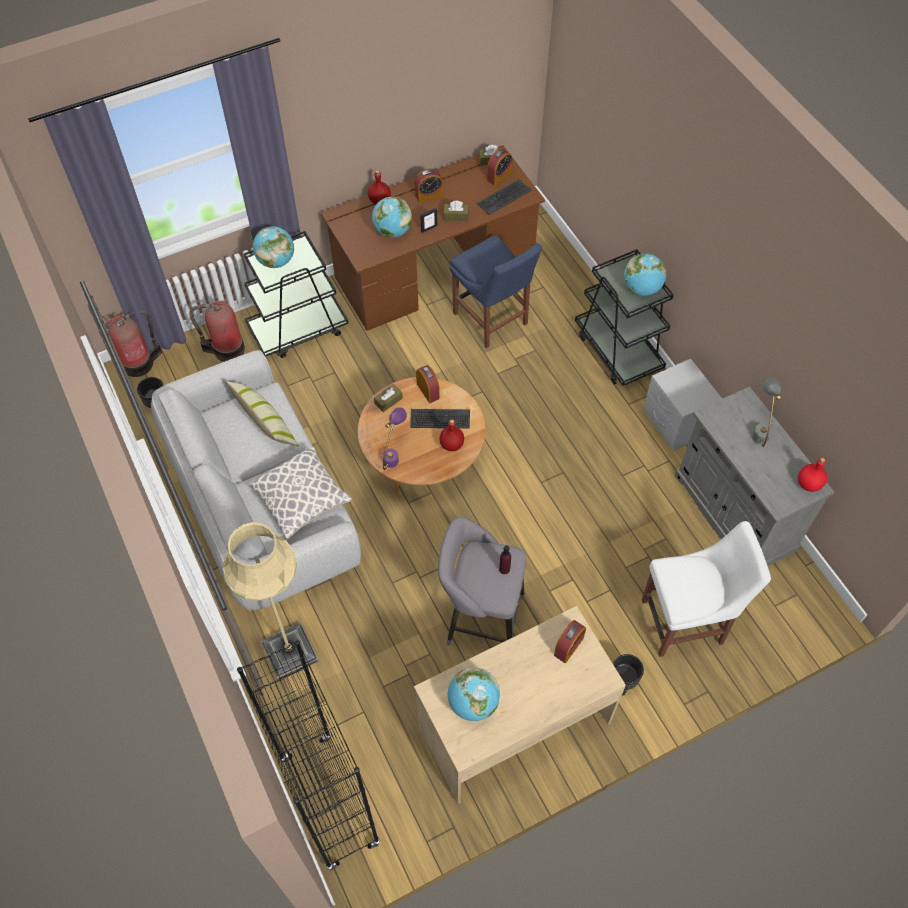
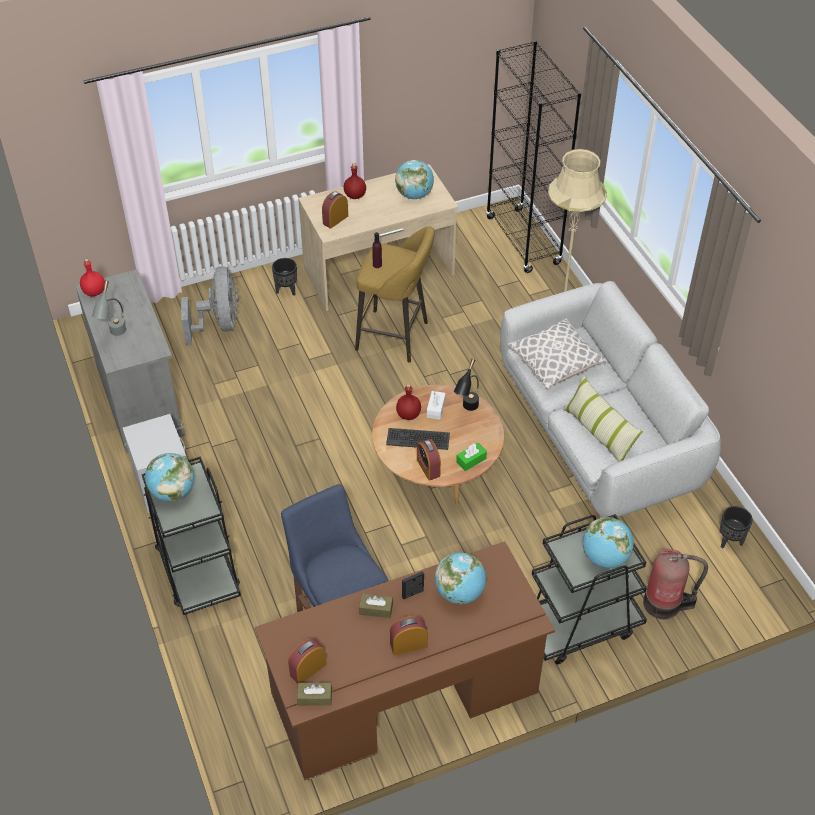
camera: 175 degrees left, 10 degrees down
(140, 363) = (765, 595): fire extinguisher -> none
(379, 200) = (475, 641): red bottle -> red bottle (355, 196)
(388, 401) = (471, 460): brown tissue box -> green tissue box
(393, 454) = (467, 410): purple table lamp -> black table lamp
(425, 453) = (436, 409): none -> white tissue box
(480, 619) = (396, 337): grey stool -> yellow stool
(504, 197) = (308, 634): keyboard -> none
(686, 621) = (219, 324): white chair -> grey fan

